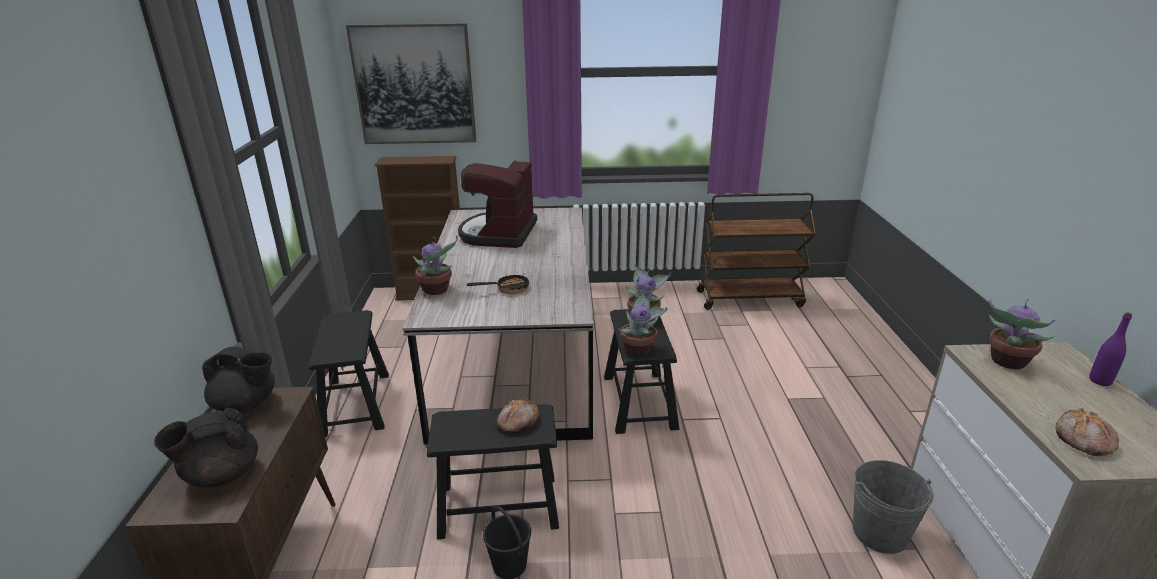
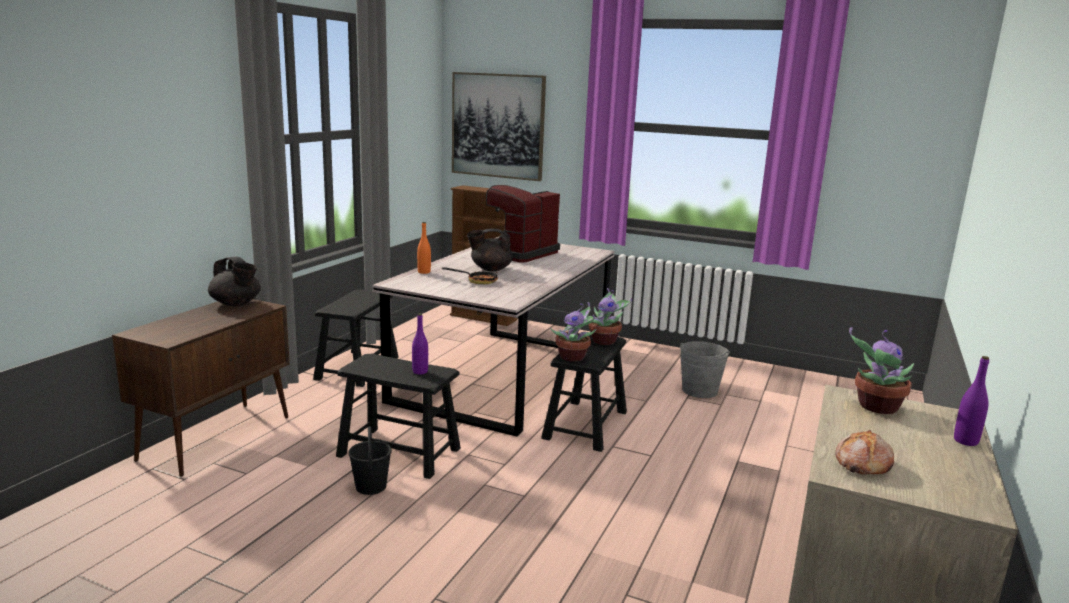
camera: 25 degrees right, 10 degrees down
(221, 475) = (183, 328): black teapot -> black teapot (490, 269)
(436, 290) = (424, 272): potted plant -> orange bottle
(517, 421) = (420, 371): bread -> purple bottle
(750, 298) = (785, 383): brown cart -> none
(880, 533) = (720, 575): grey bucket -> grey bucket (699, 391)

